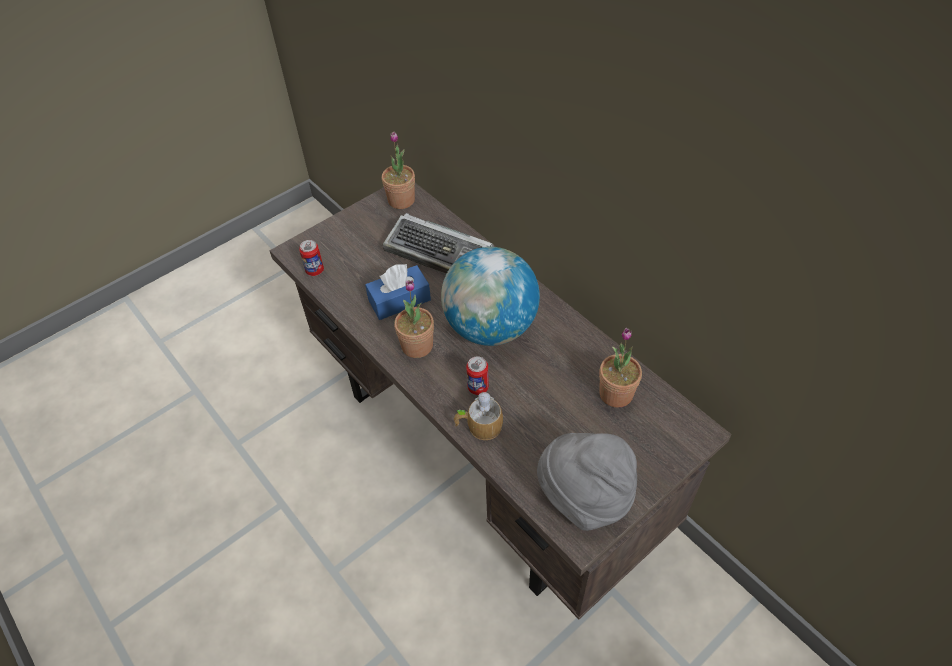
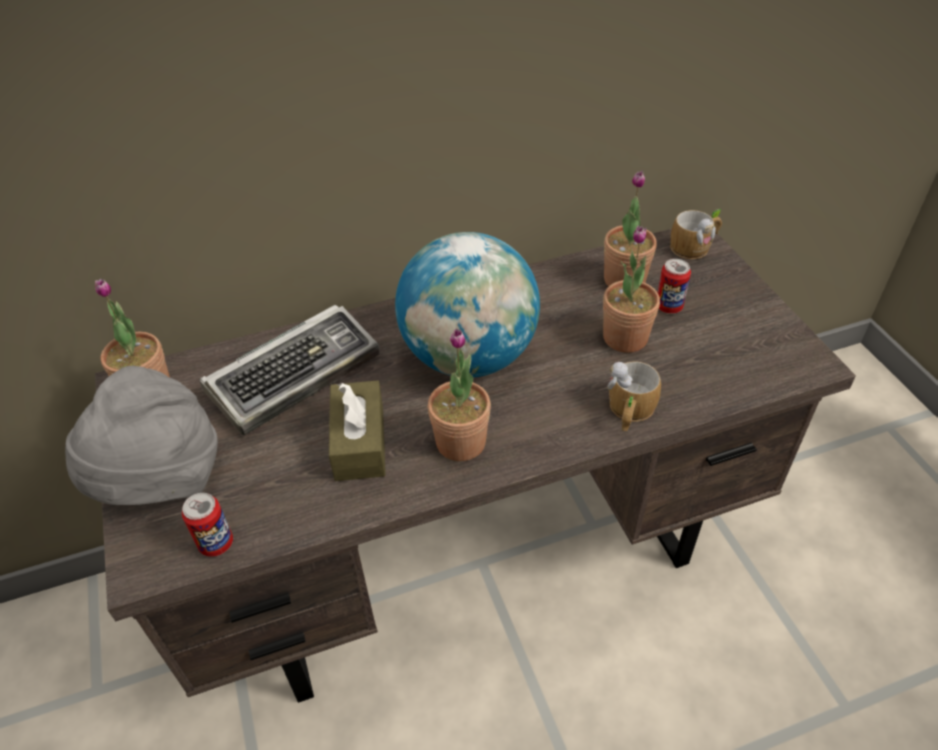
camera: 70 degrees left, 5 degrees down
(399, 300) = (359, 442): blue tissue box -> brown tissue box
(478, 387) = (565, 395): can -> can (668, 306)
(550, 408) = (625, 338): none -> potted plant
(584, 497) = (760, 345): grey hat -> grey hat (162, 480)
(688, 433) = (695, 246): none -> mug

